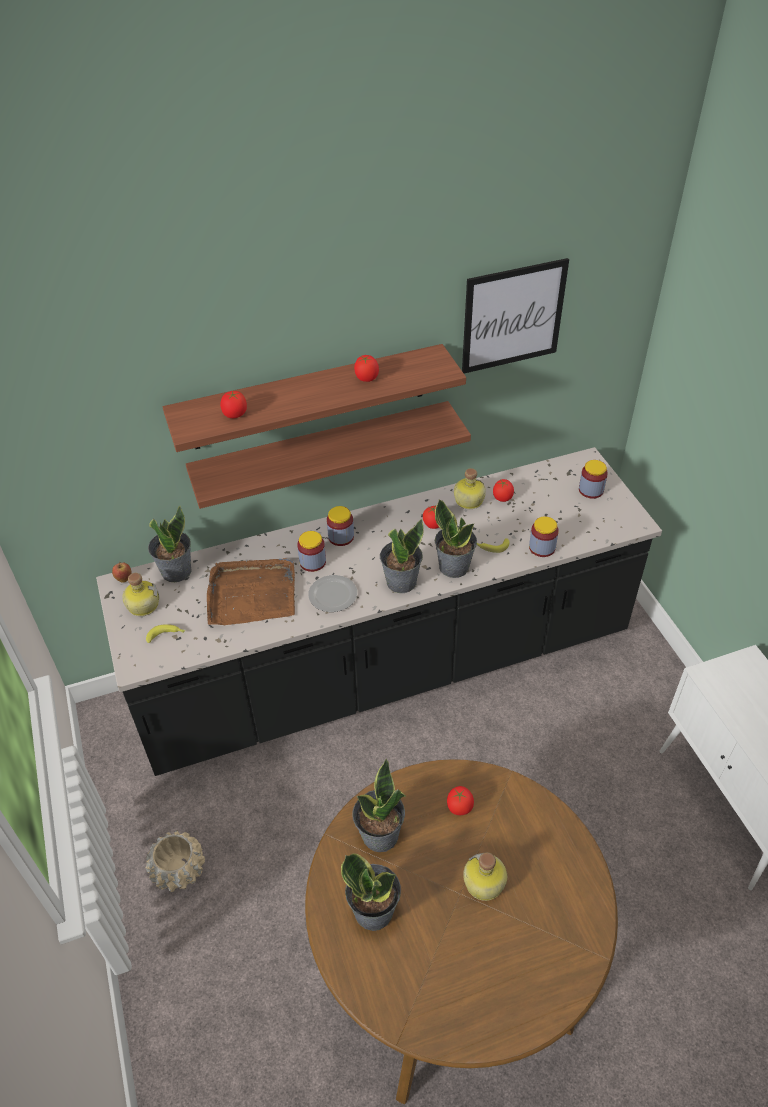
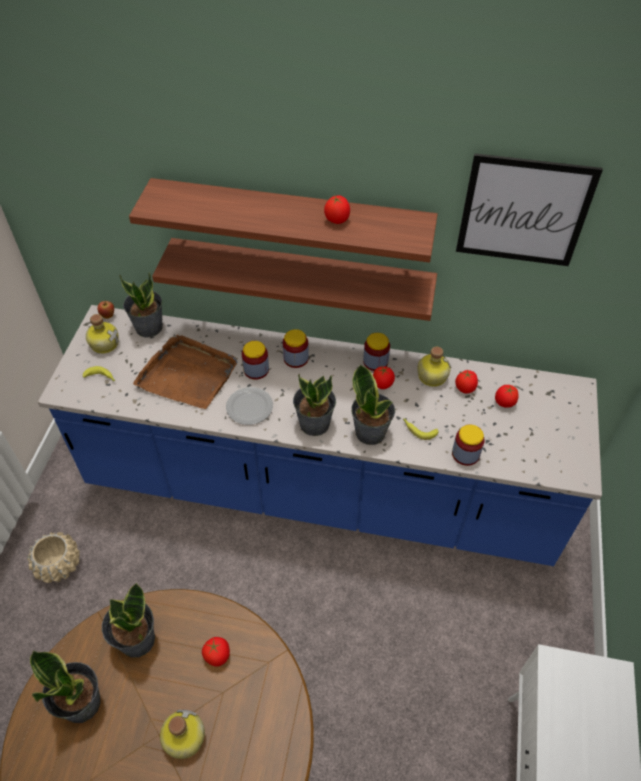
camera: 30 degrees right, 5 degrees up
(235, 414) = (198, 208): tomato -> tomato (504, 402)
(386, 669) = (320, 488): black counter -> blue counter
(591, 490) = (558, 420): jar -> jar (375, 361)

